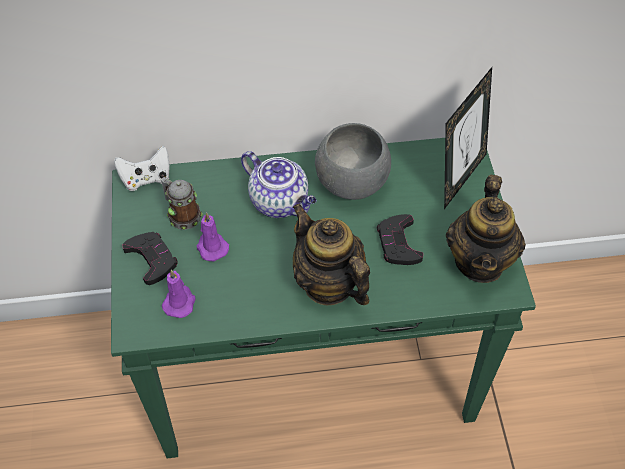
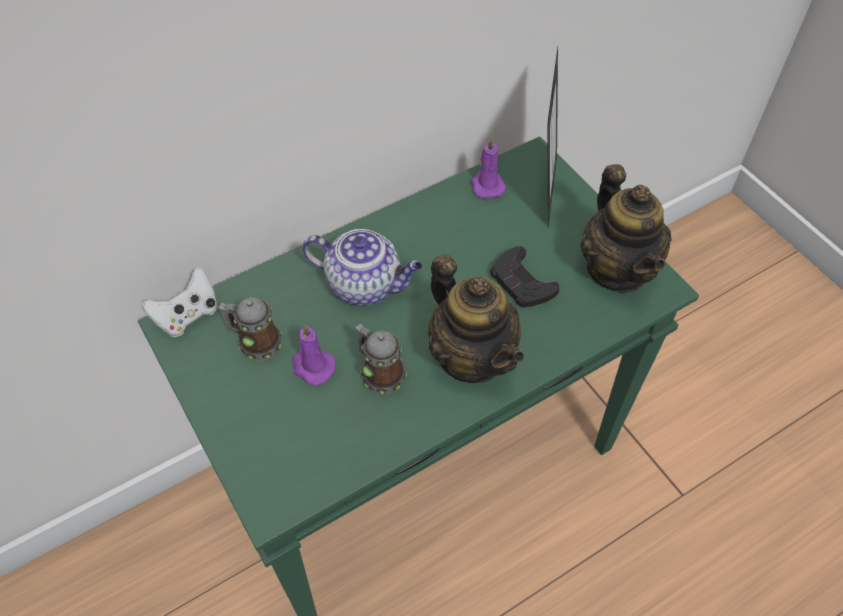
camera: 25 degrees left, 0 degrees up
(152, 259) = (246, 410): black game controller -> none
(180, 302) = (309, 448): purple candle -> purple candle (486, 185)
(256, 269) = (379, 372): none -> mug
(328, 284) = (472, 356): teapot -> teapot turned 150 degrees counterclockwise
(351, 182) = (432, 234): grey bowl -> none

